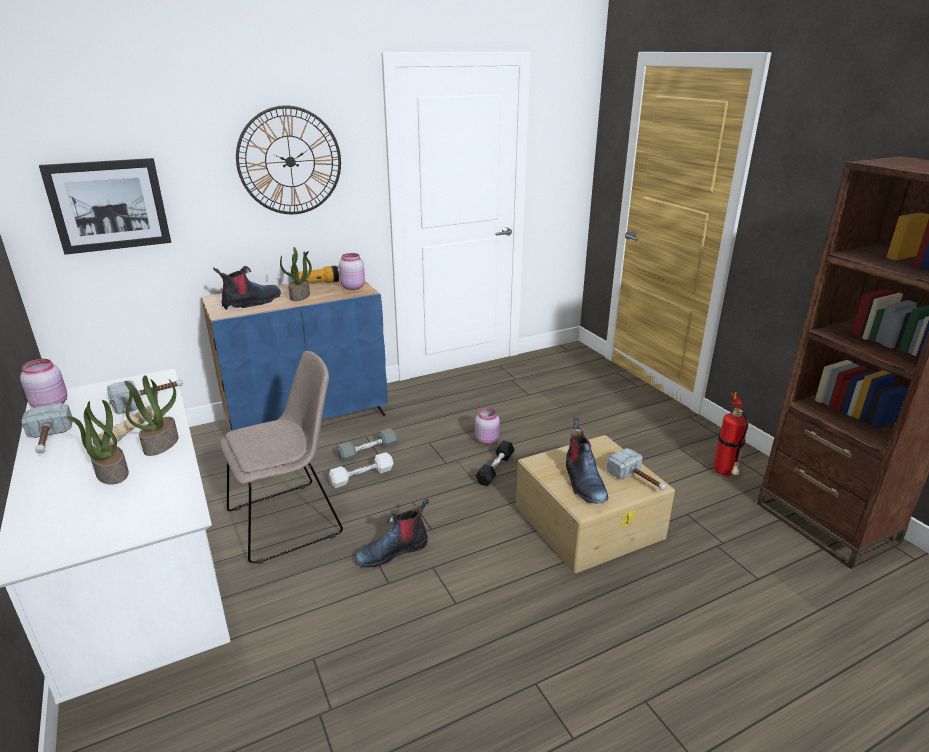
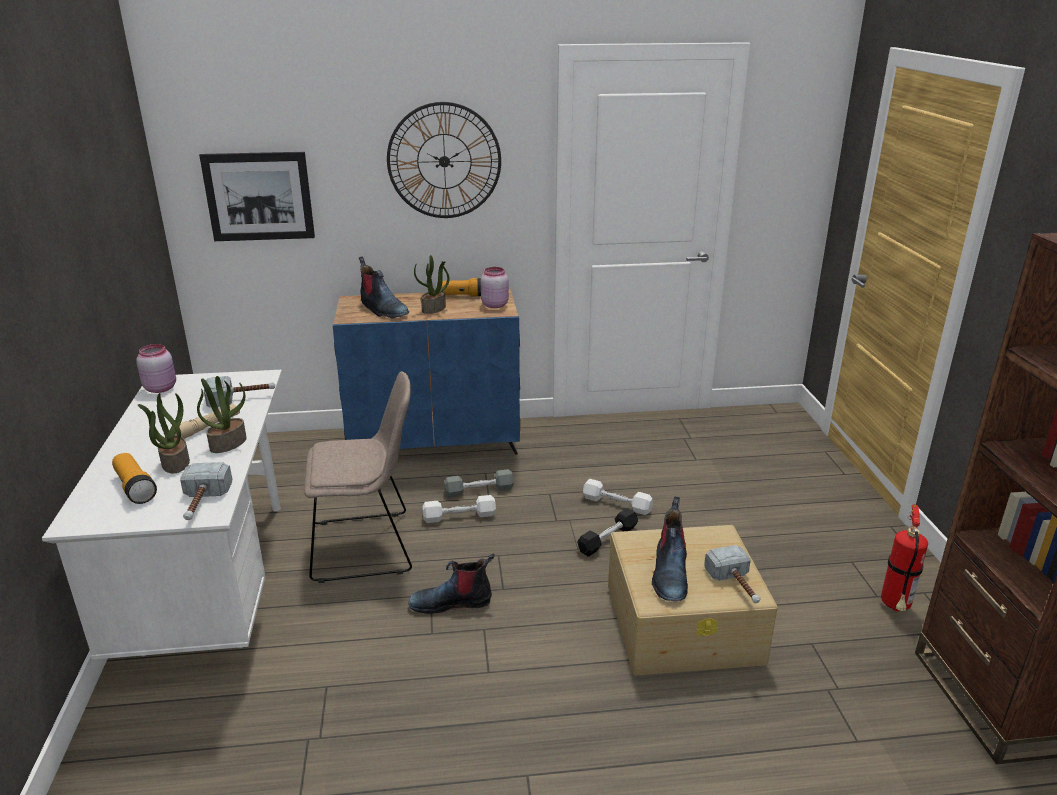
camera: 20 degrees right, 0 degrees up
(48, 441) = (142, 422): hammer -> hammer (202, 504)
(79, 507) = (135, 487): none -> flashlight
(252, 303) = (382, 310): boot -> boot turned 75 degrees clockwise
(487, 440) = (616, 504): pink jar -> white dumbbell

